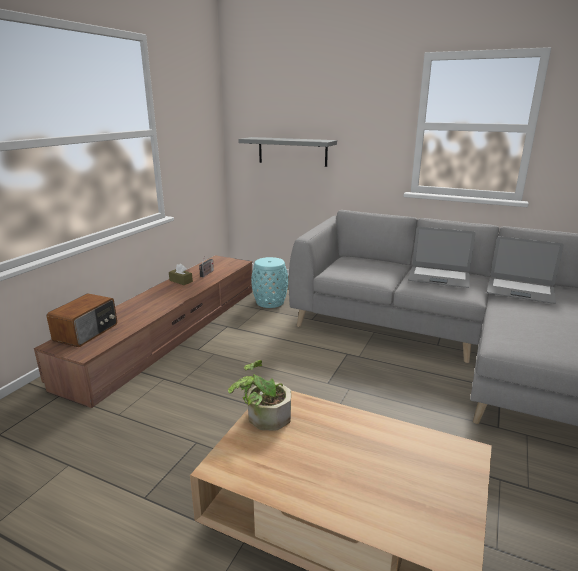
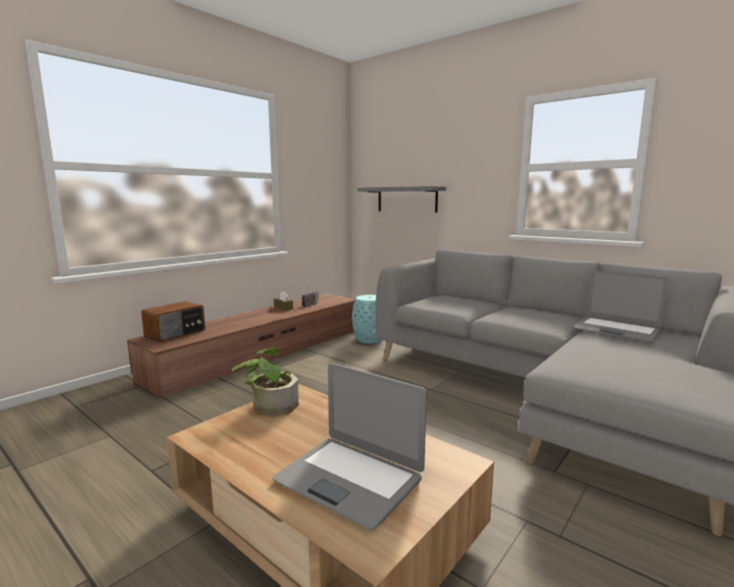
camera: 15 degrees right, 10 degrees down
(438, 277) = (526, 313): laptop -> laptop (349, 479)

